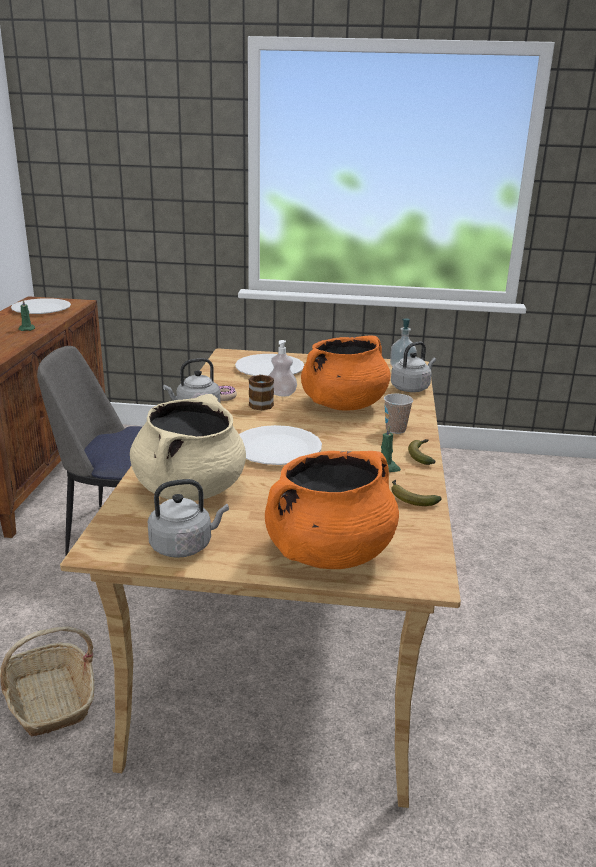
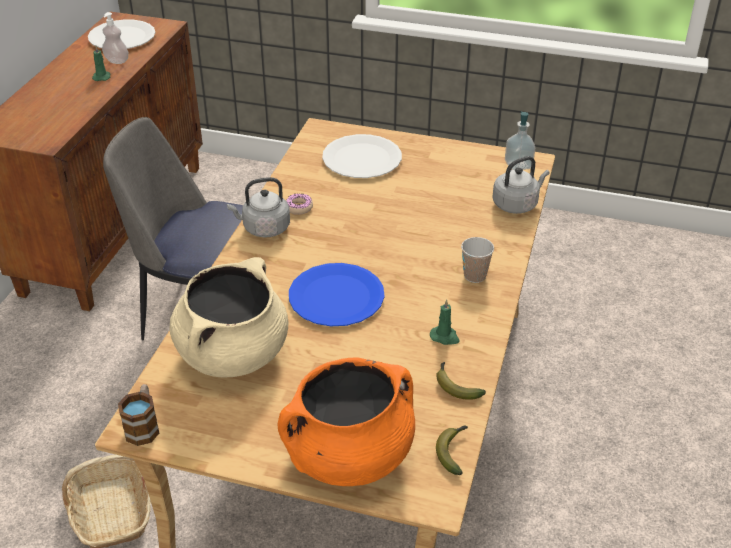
camera: 10 degrees right, 15 degrees up
(184, 546) = (212, 432): grey kettle -> none
(261, 403) = (337, 221): mug -> mug (143, 426)
(277, 448) = (336, 297): white plate -> blue plate
(281, 394) = (363, 206): soap dispenser -> soap dispenser (117, 61)
(343, 405) = (428, 230): orange cooking pot -> none
(422, 455) = (490, 320): banana -> banana (453, 451)

